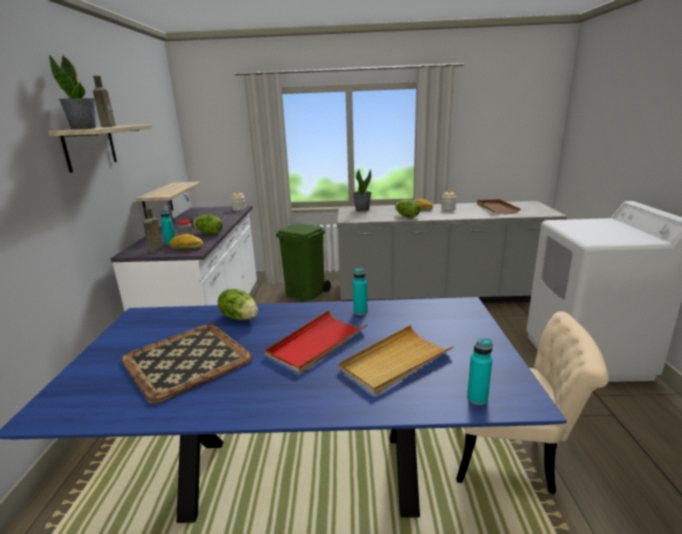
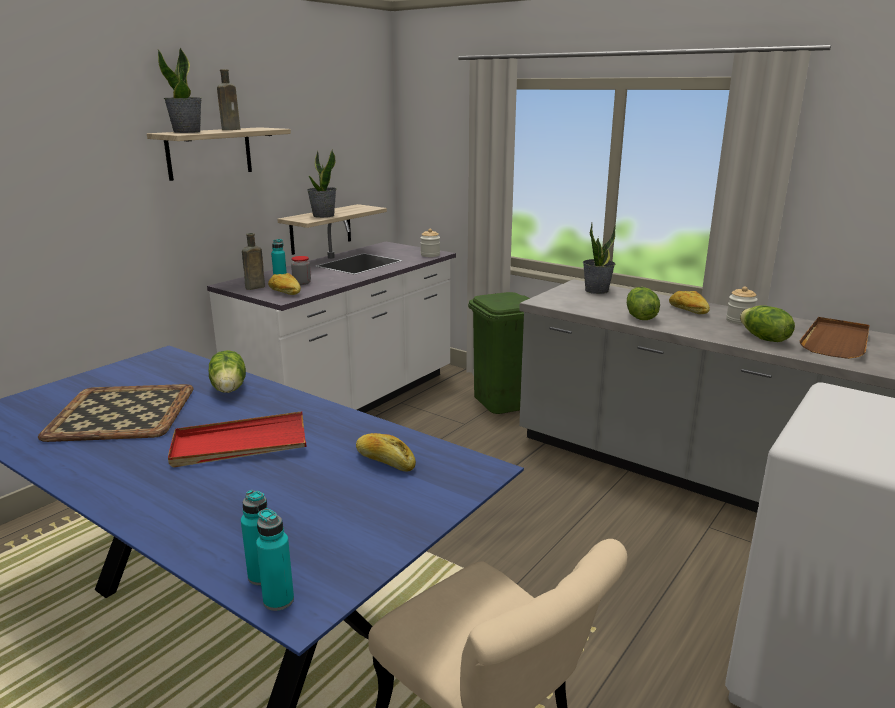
camera: 35 degrees right, 0 degrees up
(168, 191) = (323, 216): none -> potted plant
(209, 234) = (336, 280): lettuce -> lettuce (763, 338)
(360, 312) = (345, 429): turquoise bottle -> turquoise bottle (278, 600)
(395, 362) = (268, 497): beige tray -> none
(414, 319) = (385, 461): none -> bread

